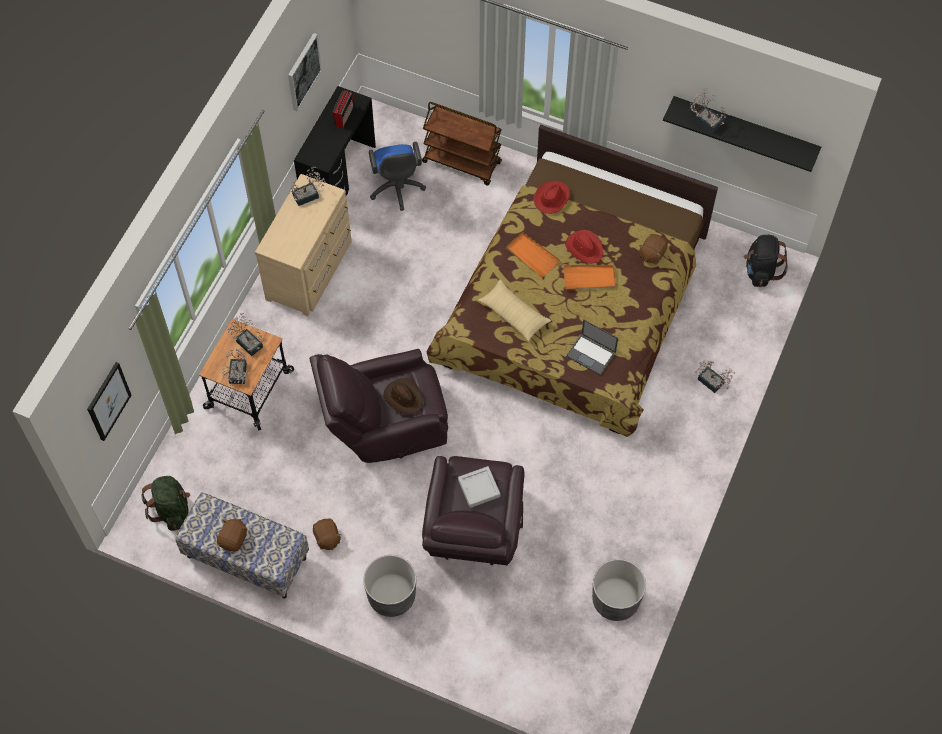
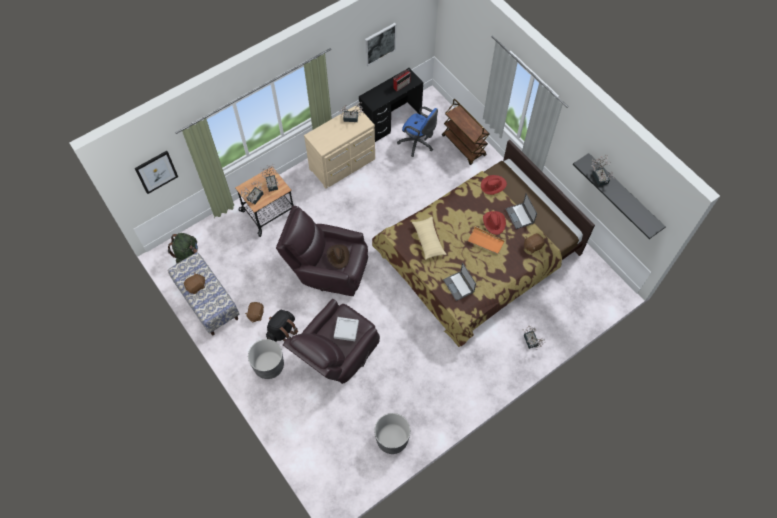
camera: 30 degrees right, 0 degrees up
(397, 189) = (418, 143): blue office chair -> blue office chair turned 75 degrees counterclockwise
(532, 256) = (460, 212): orange tray -> none
(612, 222) = (520, 216): none -> laptop
(761, 271) = (602, 291): black backpack -> black backpack (282, 331)

